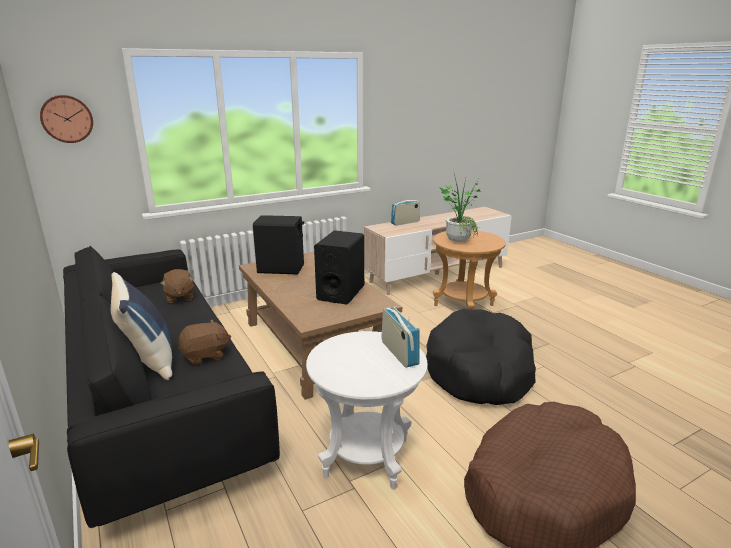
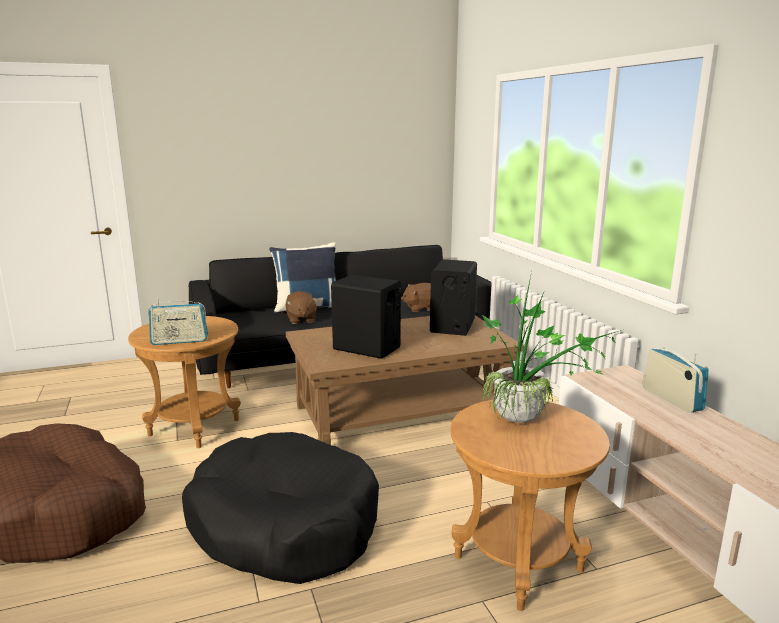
camera: 100 degrees right, 5 degrees down
(67, 119) = (468, 139): wall clock -> none
(366, 457) = (194, 427): white side table -> brown side table

